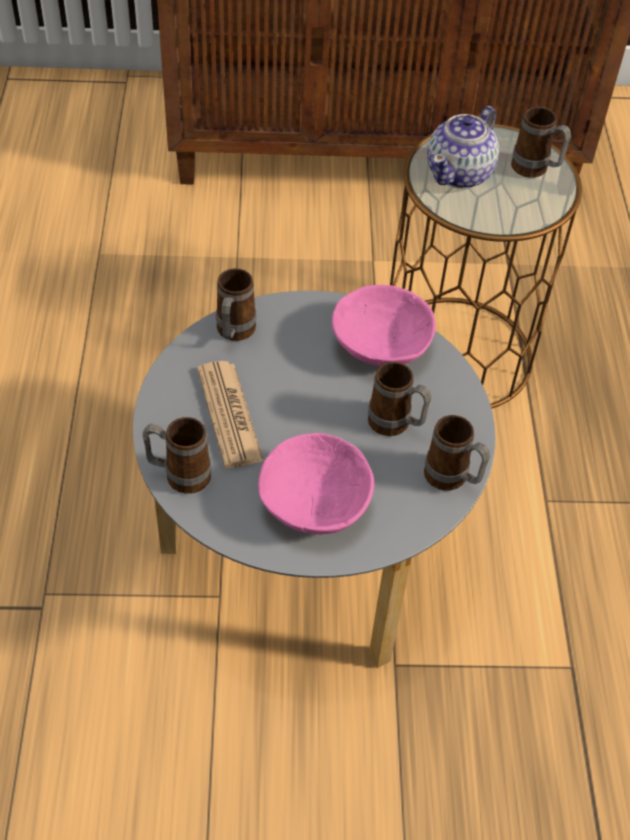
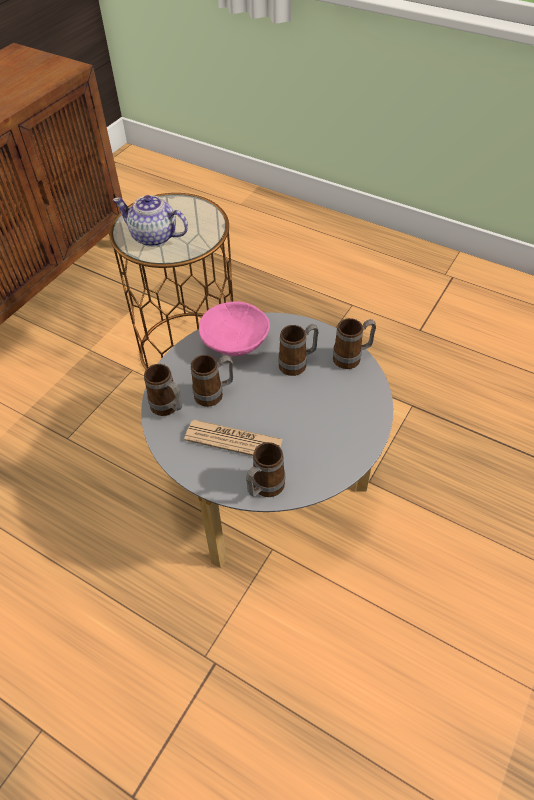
camera: 55 degrees left, 0 degrees up
(315, 502) = (329, 427): pink bowl -> none
(460, 173) = (154, 237): teapot -> teapot turned 135 degrees clockwise
(535, 170) = (180, 208): mug -> mug (214, 394)

